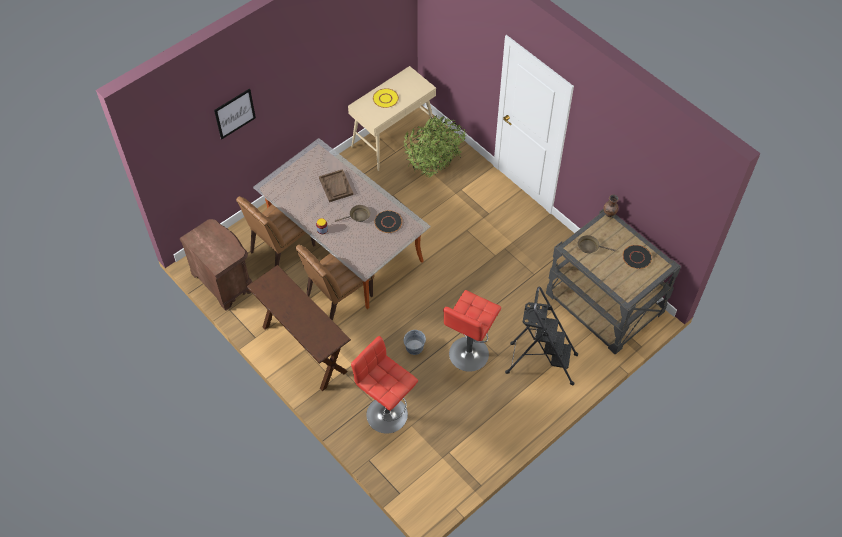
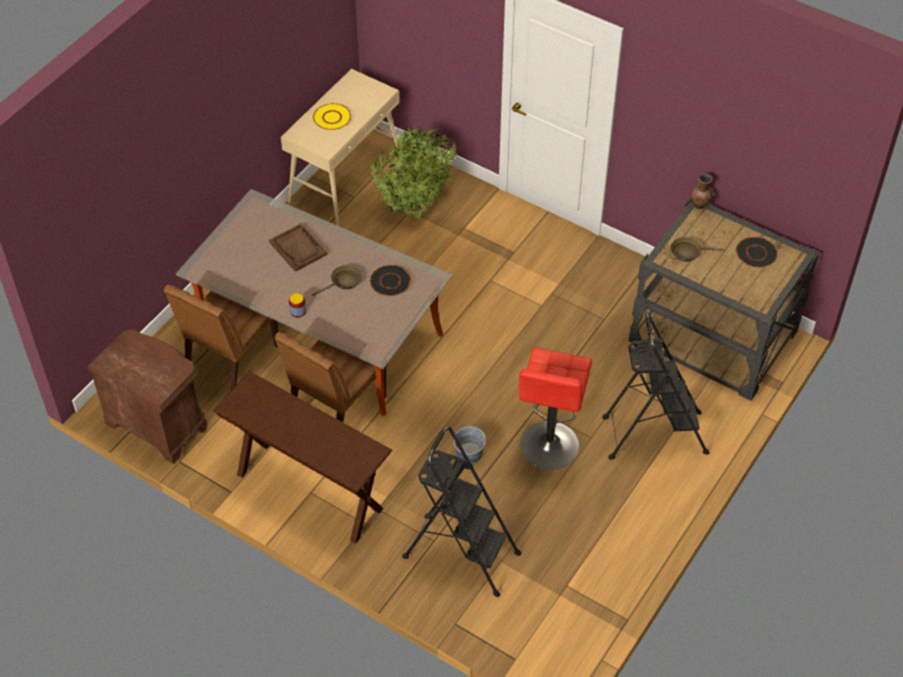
camera: 15 degrees left, 5 degrees down
(235, 113) = (140, 161): picture -> none
(387, 414) = (460, 553): red stool -> step ladder

